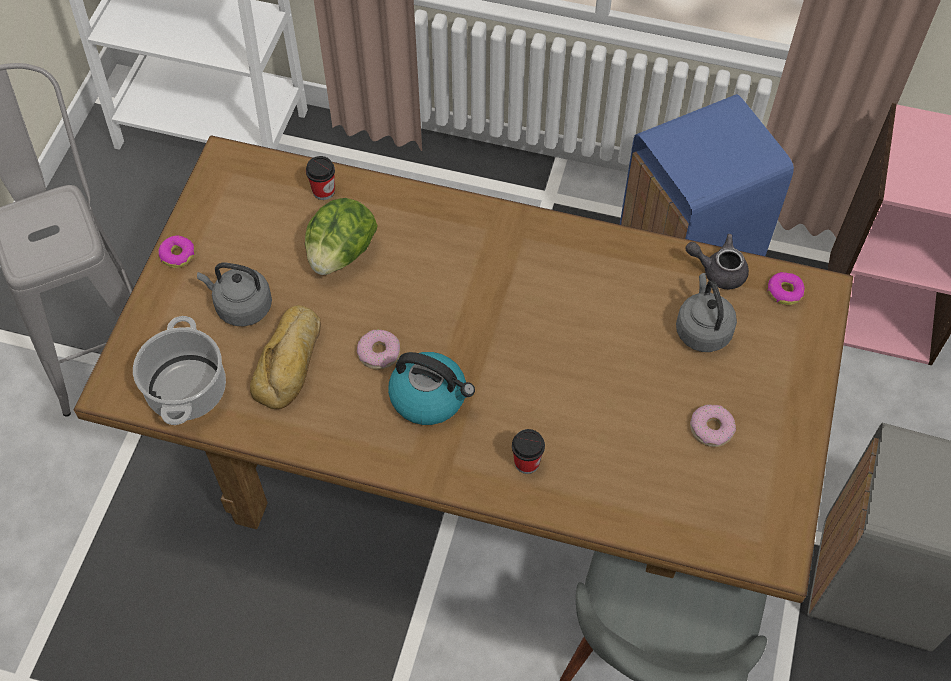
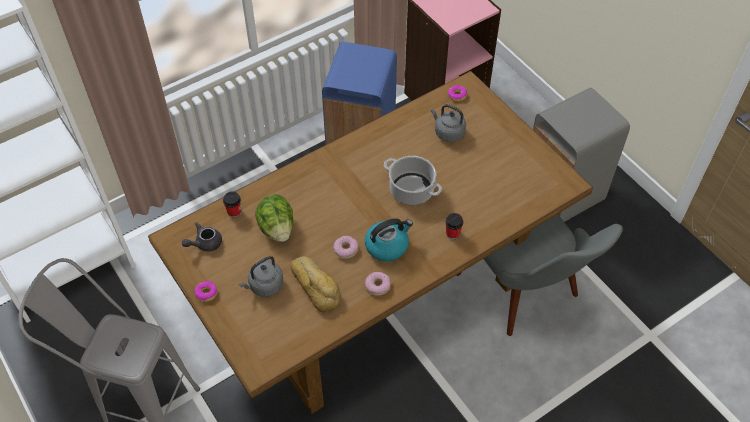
camera: 50 degrees left, 5 degrees down
(186, 388) = (287, 337): cooking pot -> cooking pot (411, 190)
(711, 429) = (496, 163): donut -> donut (377, 286)
(718, 270) = (425, 108): grey teapot -> grey teapot (204, 243)

